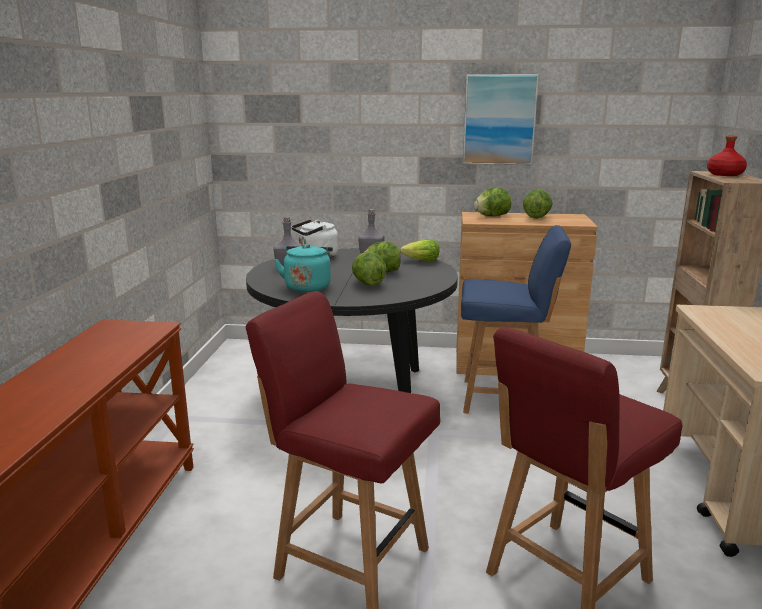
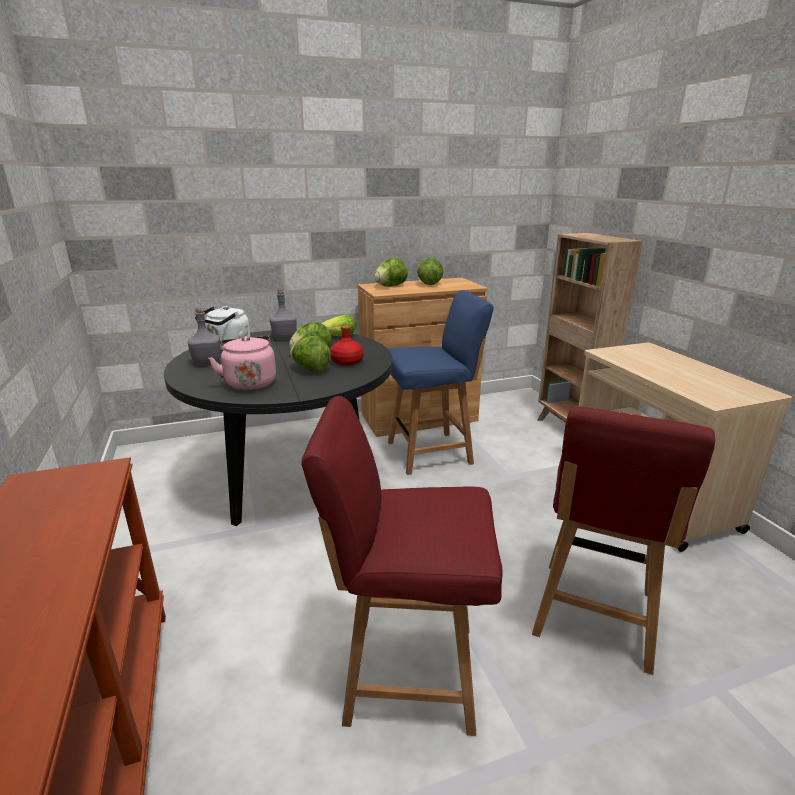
camera: 25 degrees left, 5 degrees up
(307, 287) = (250, 382): turquoise kettle -> pink kettle
(499, 120) = (384, 193): picture -> none
(725, 174) = (591, 235): red bottle -> red bottle (347, 361)

